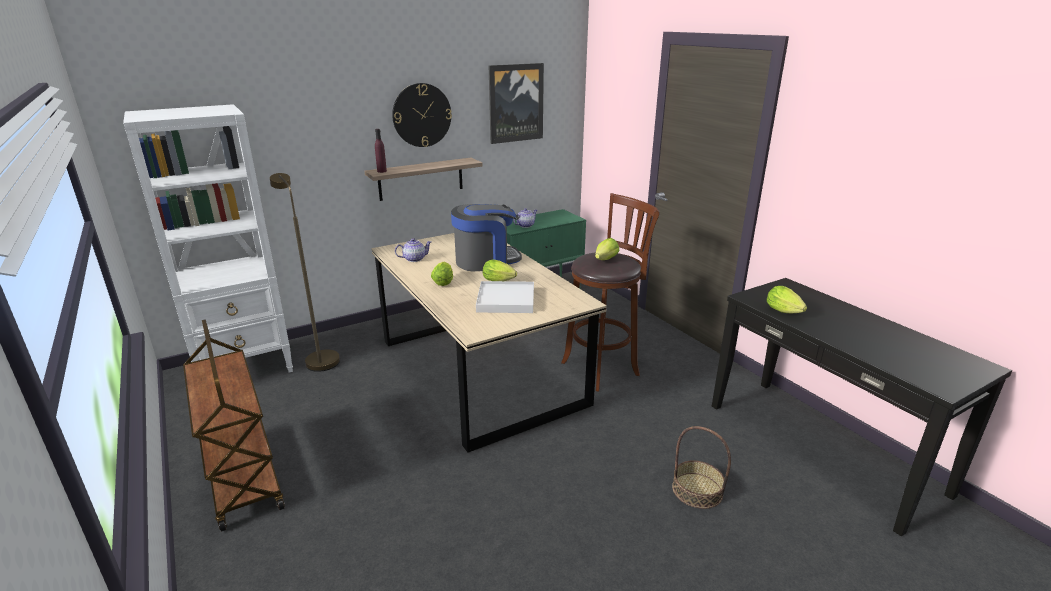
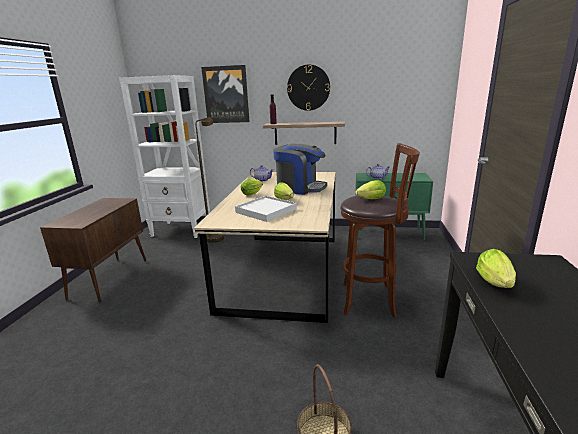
camera: 40 degrees right, 5 degrees down
(242, 476) = (110, 278): brown cart -> brown cabinet
(515, 103) = (386, 81): picture -> picture (226, 94)

